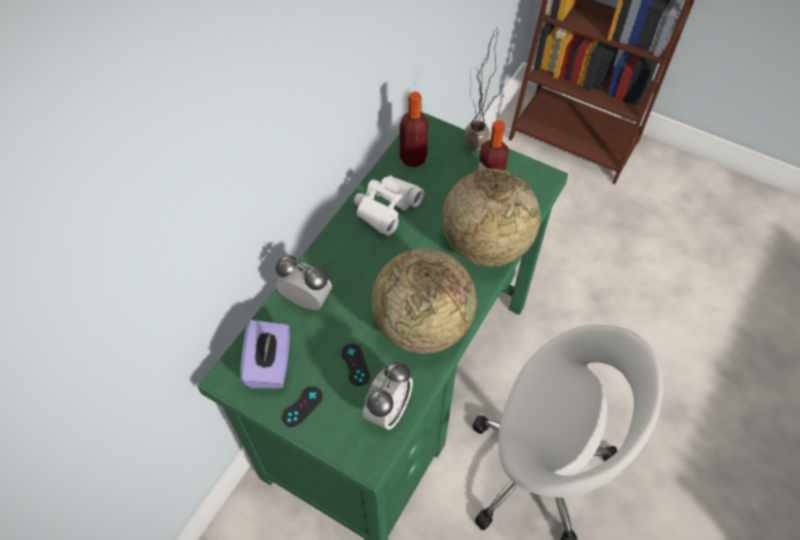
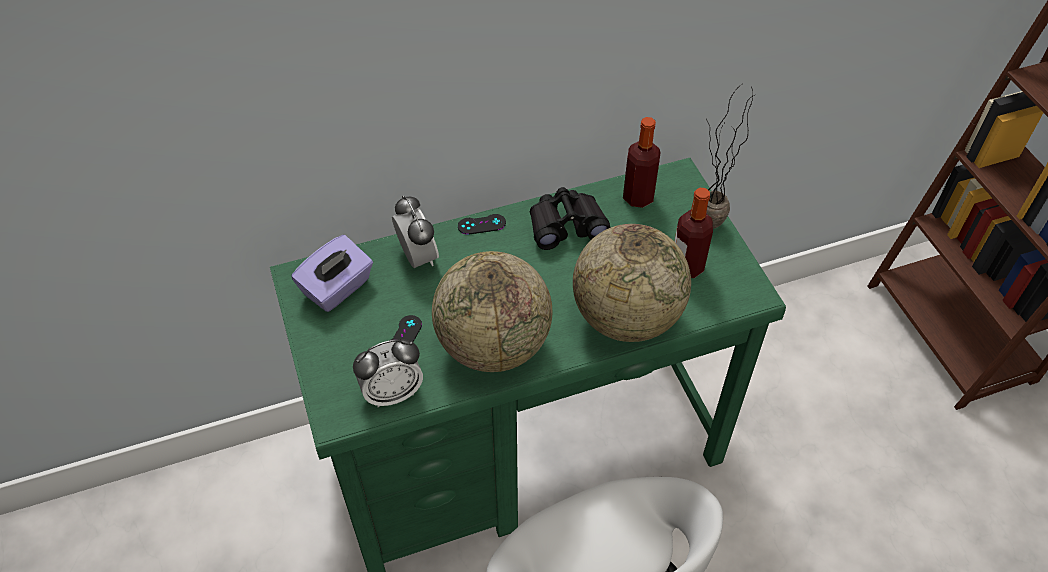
camera: 40 degrees right, 5 degrees down
(302, 406) = (328, 338): black game controller -> black game controller (481, 224)
(386, 208) = (566, 225): white binoculars -> black binoculars

